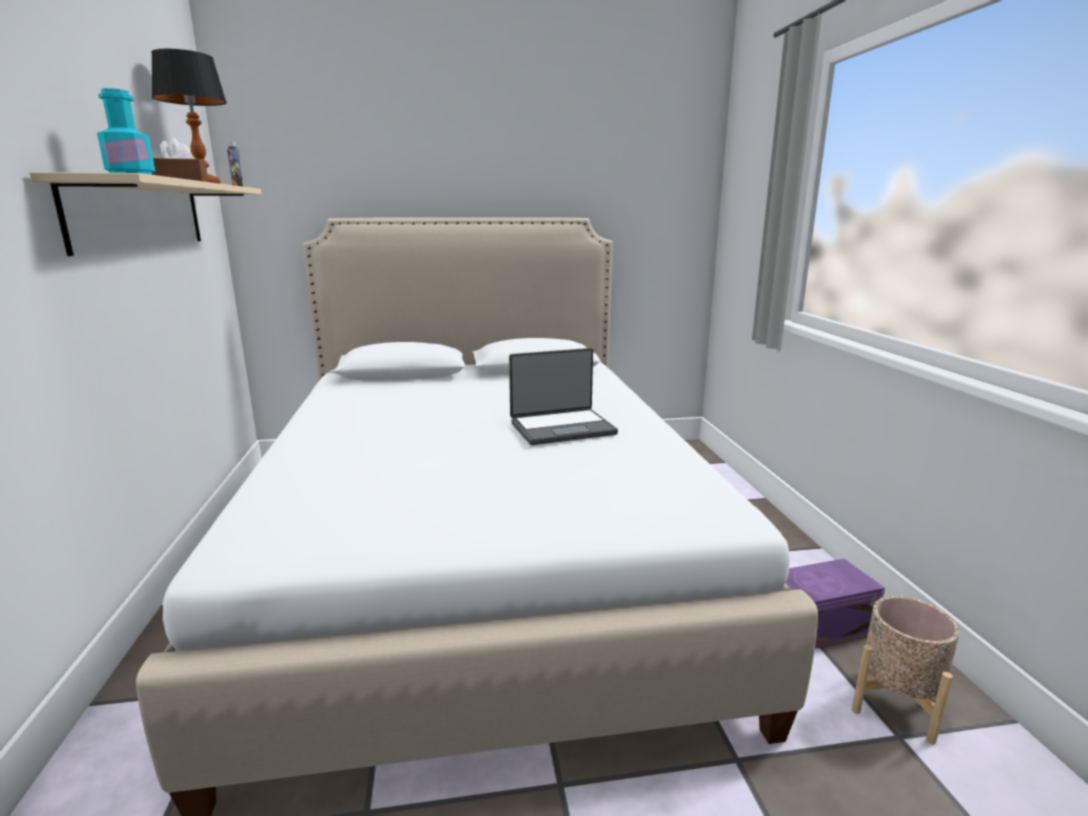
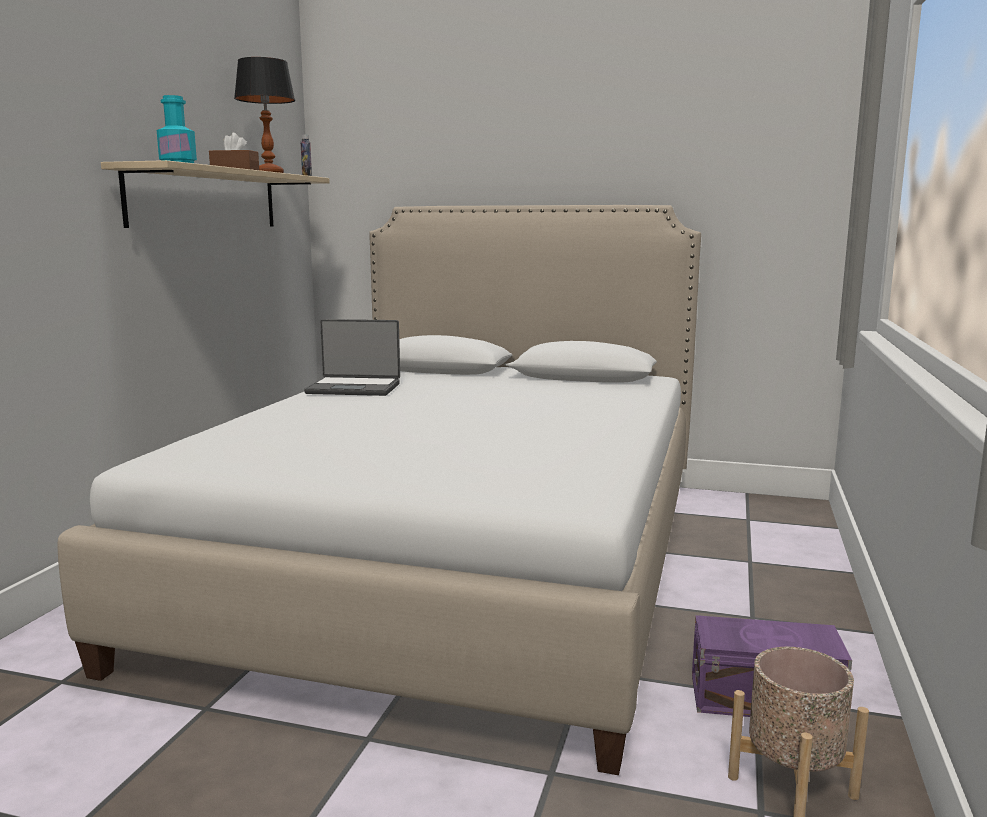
camera: 25 degrees right, 5 degrees down
(562, 428) = (527, 423): laptop -> laptop (354, 388)

